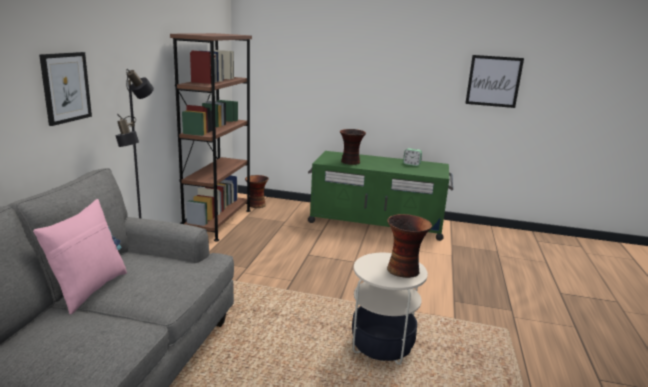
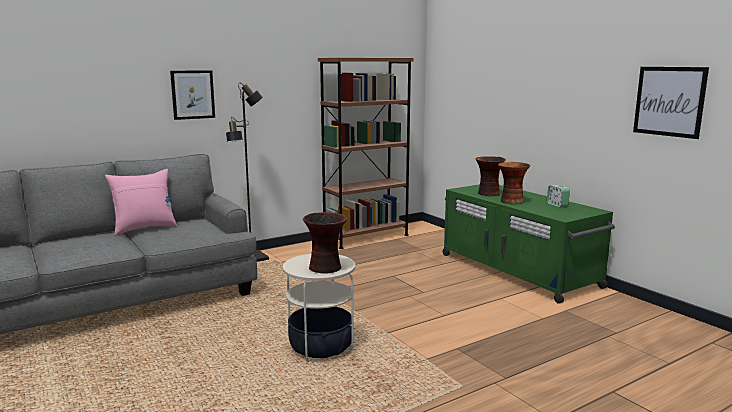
camera: 45 degrees right, 5 degrees down
(256, 205) = (422, 233): vase -> vase (511, 201)

